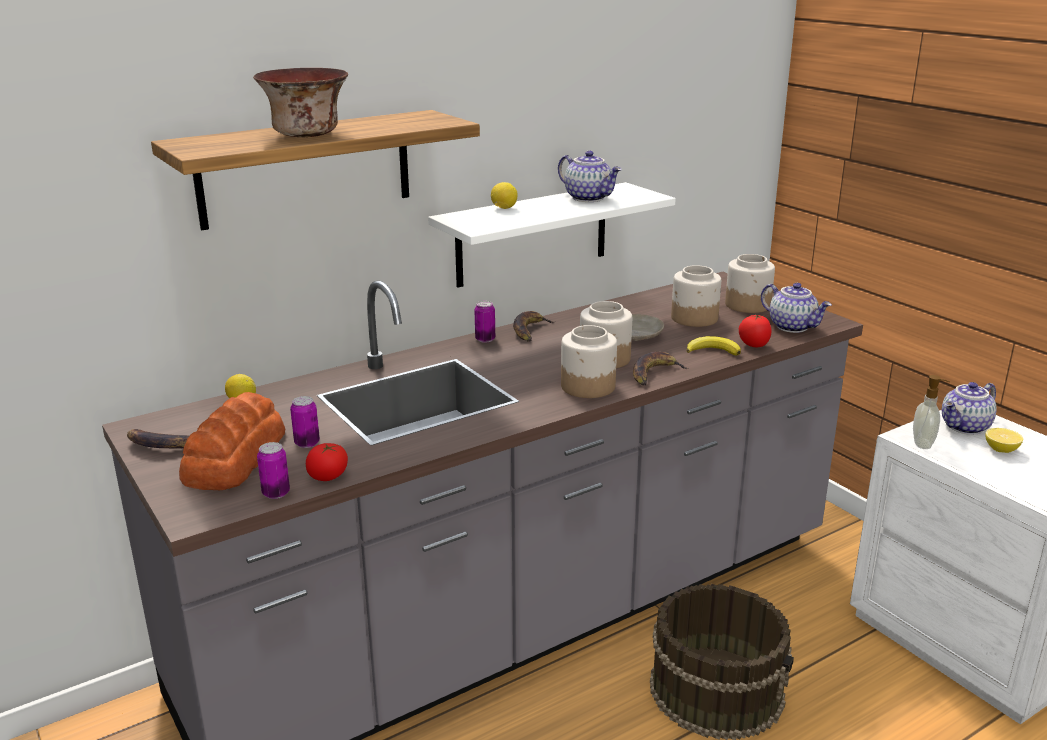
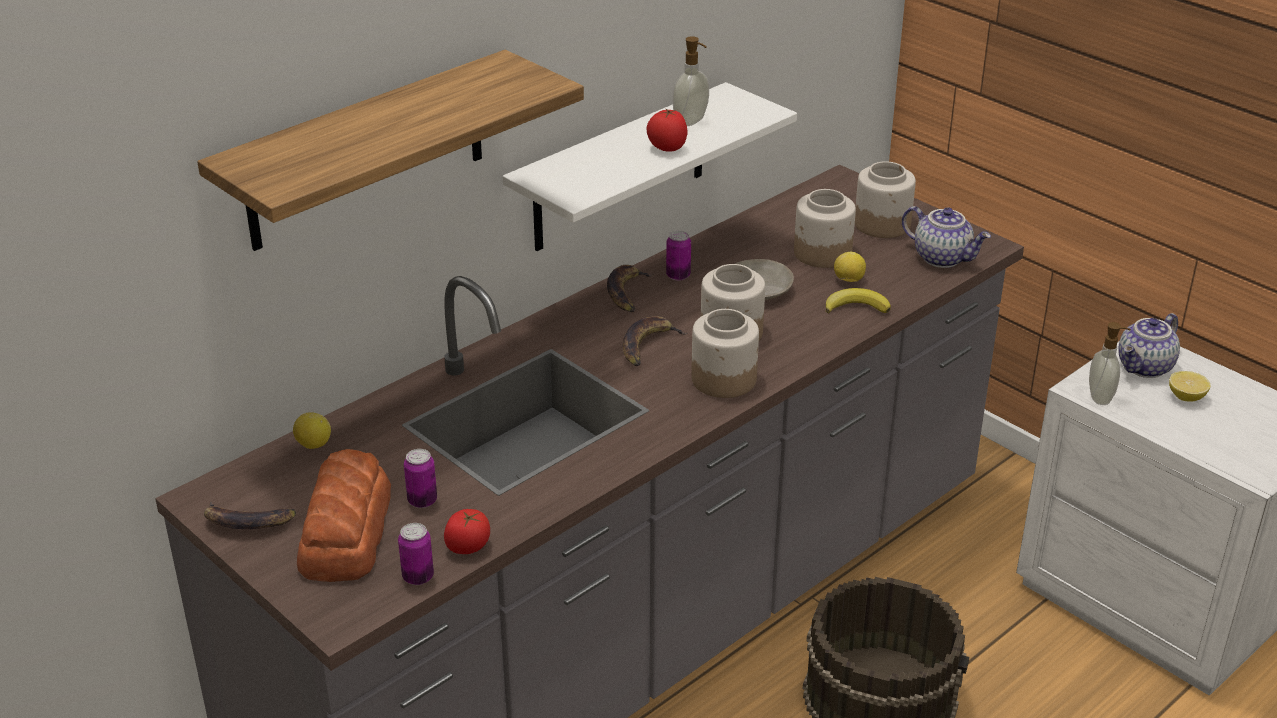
camera: 10 degrees left, 10 degrees up
(307, 135) = (388, 133): bowl -> none
(485, 339) = (576, 312): can -> can (678, 276)
(504, 208) = (592, 152): lemon -> lemon (848, 280)
(589, 198) = (691, 121): teapot -> soap dispenser
(654, 373) = (796, 351): banana -> banana (648, 345)
(753, 345) = (902, 294): tomato -> tomato (667, 148)

